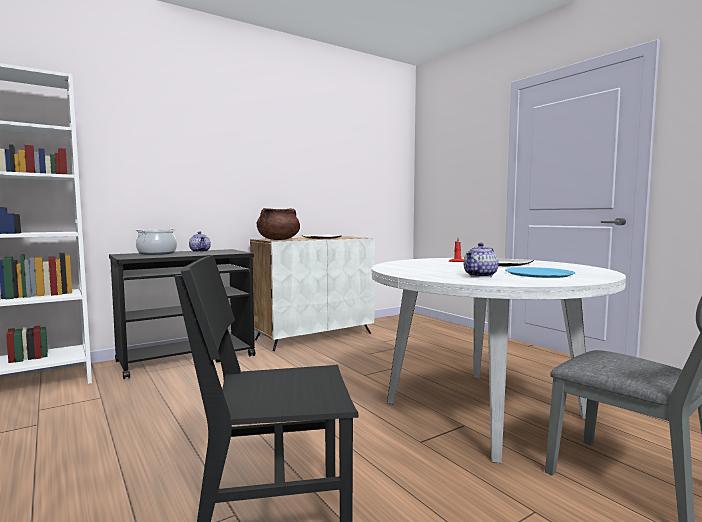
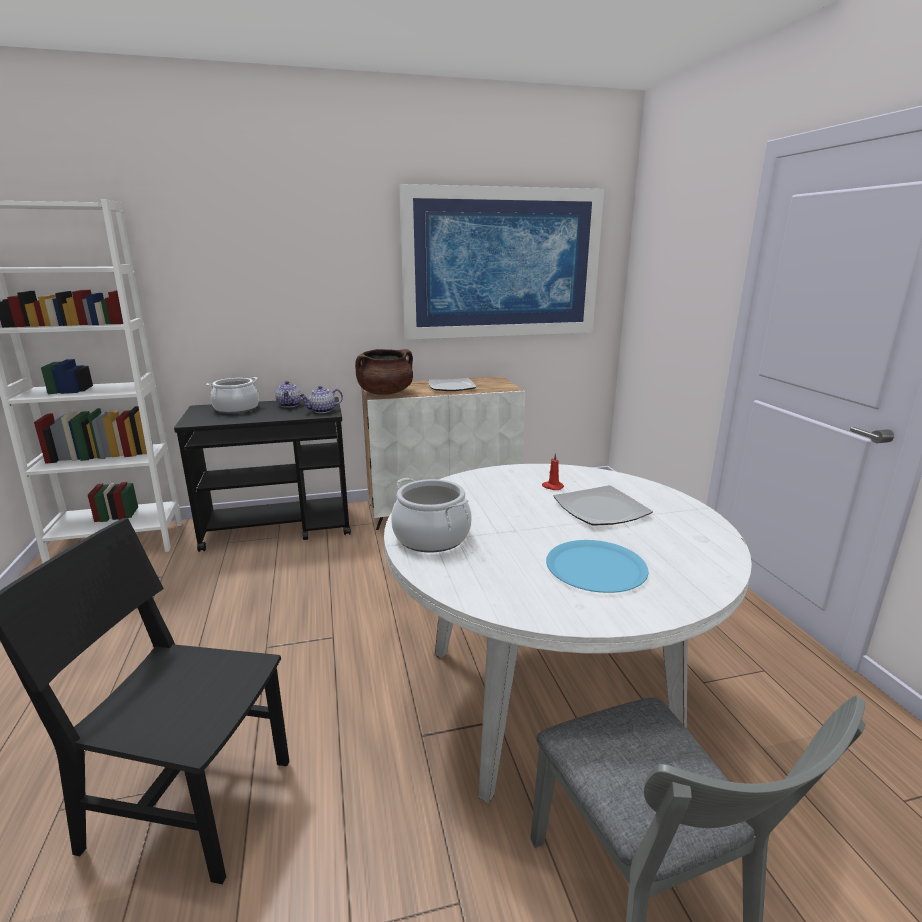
camera: 20 degrees right, 15 degrees up
(343, 159) = (502, 264): none -> picture
(422, 273) = (432, 537): none -> cooking pot
(481, 276) = (498, 561): teapot -> teapot (322, 411)

